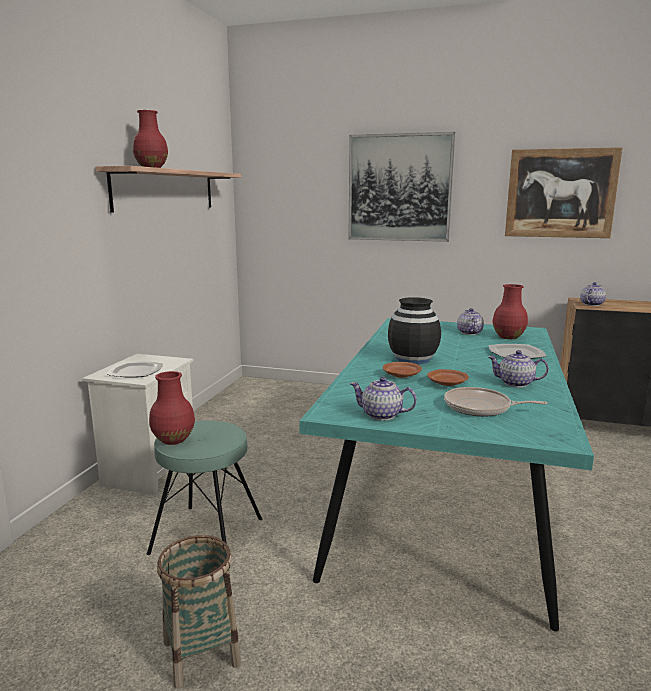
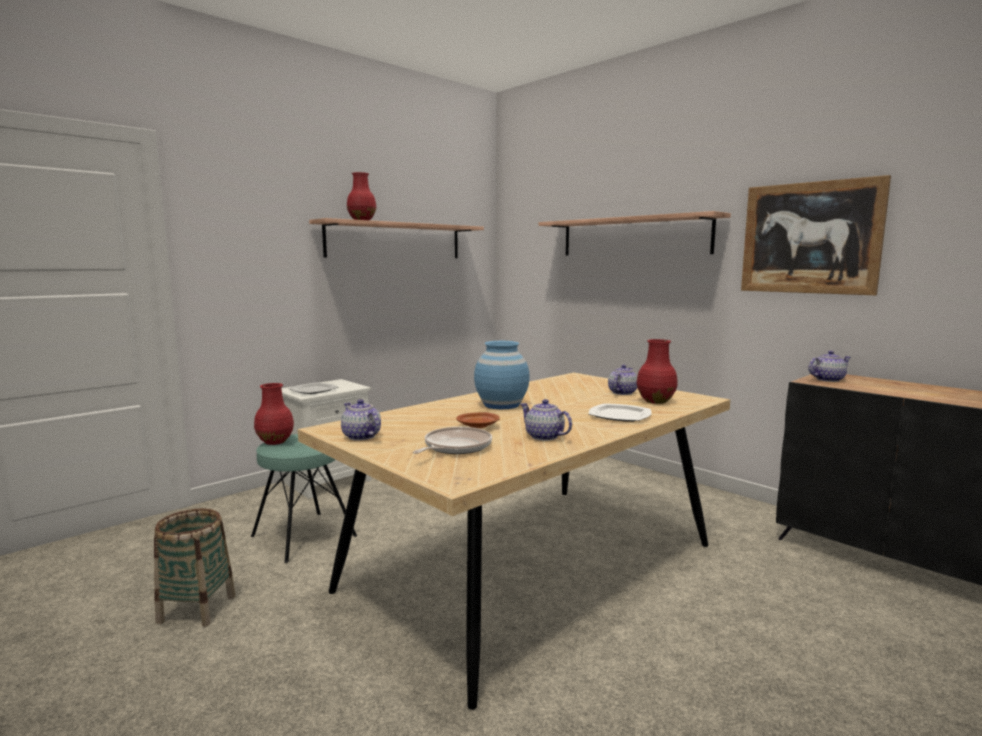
camera: 30 degrees right, 5 degrees down
(399, 188) = (633, 237): picture -> shelf
(401, 375) = (456, 414): brown plate -> none
(412, 359) = (501, 405): black vase -> blue vase
(446, 500) = (532, 568): turquoise dining table -> beige dining table
(481, 408) = (455, 447): frying pan -> frying pan turned 75 degrees clockwise

